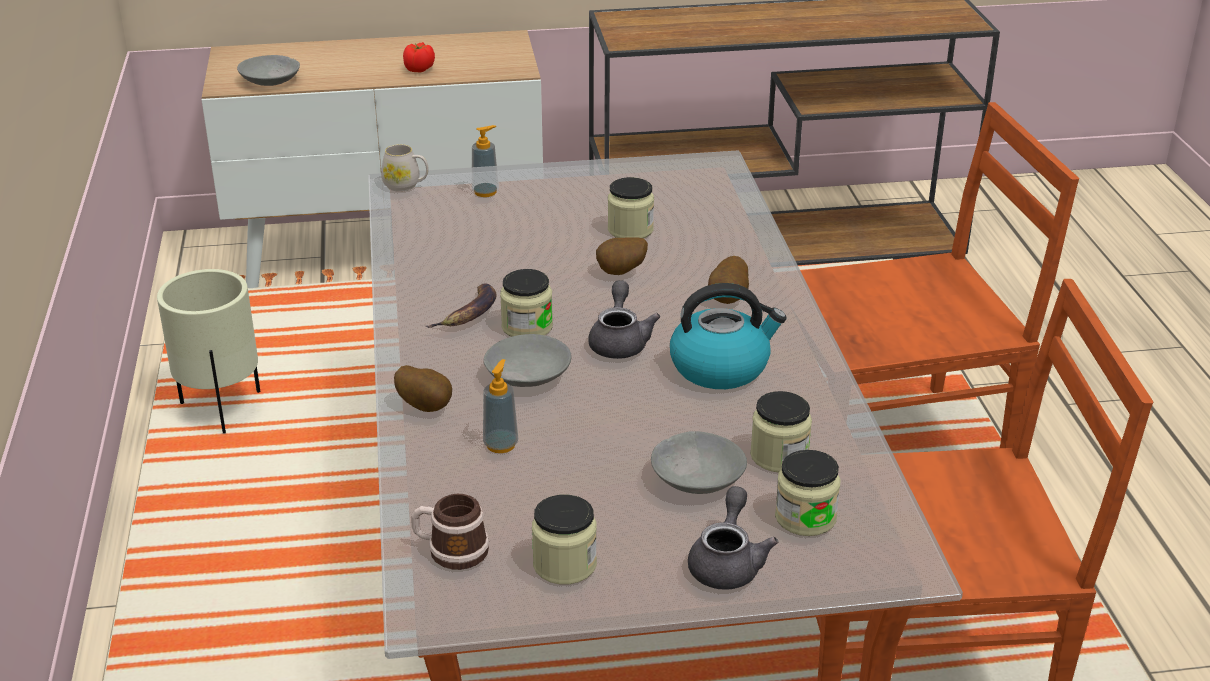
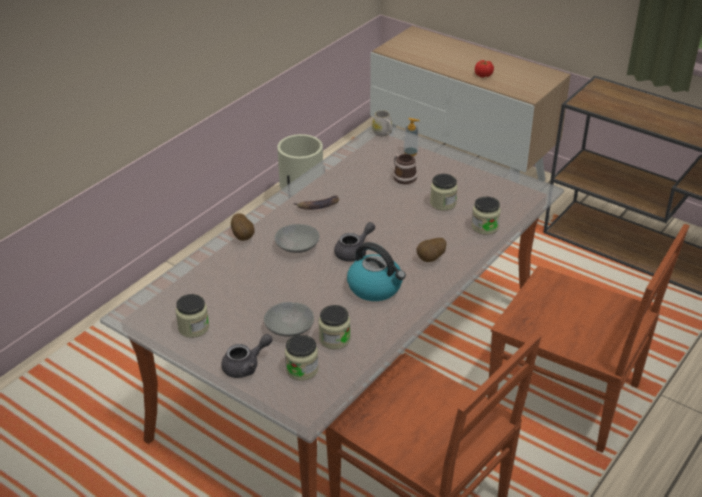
camera: 45 degrees right, 5 degrees up
(271, 81) = (410, 54): grey bowl -> none
(450, 550) = (167, 297): mug -> mug (402, 176)
(501, 444) = (244, 268): soap dispenser -> none
(527, 327) = (329, 225): jar -> jar (485, 227)
(621, 273) = (405, 222): potato -> none

